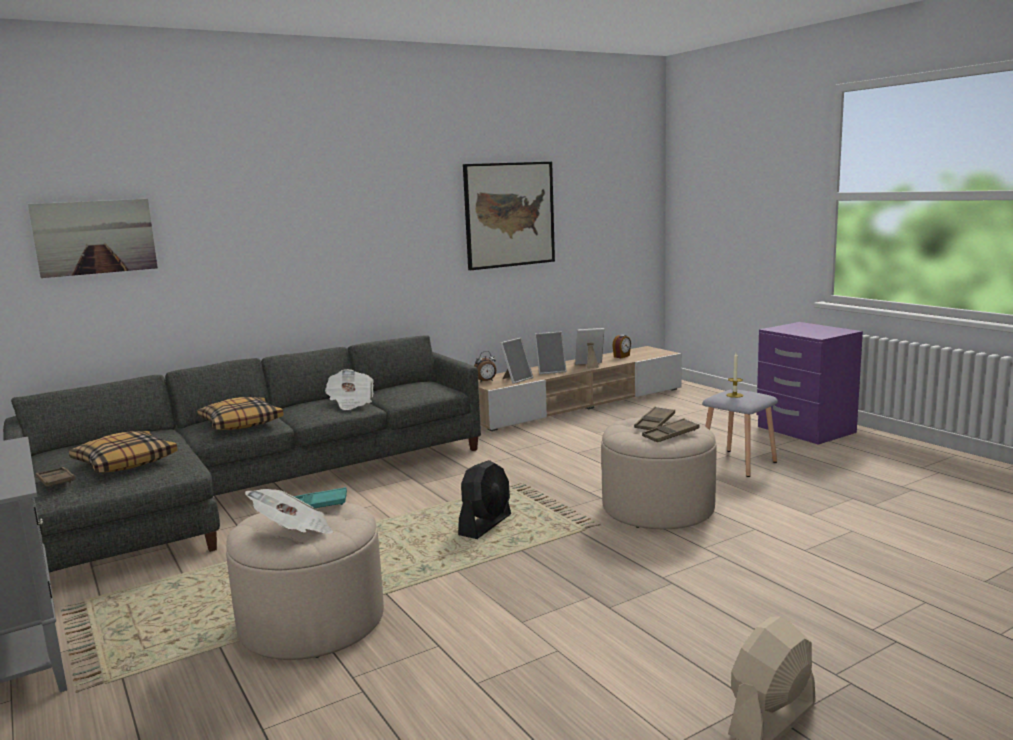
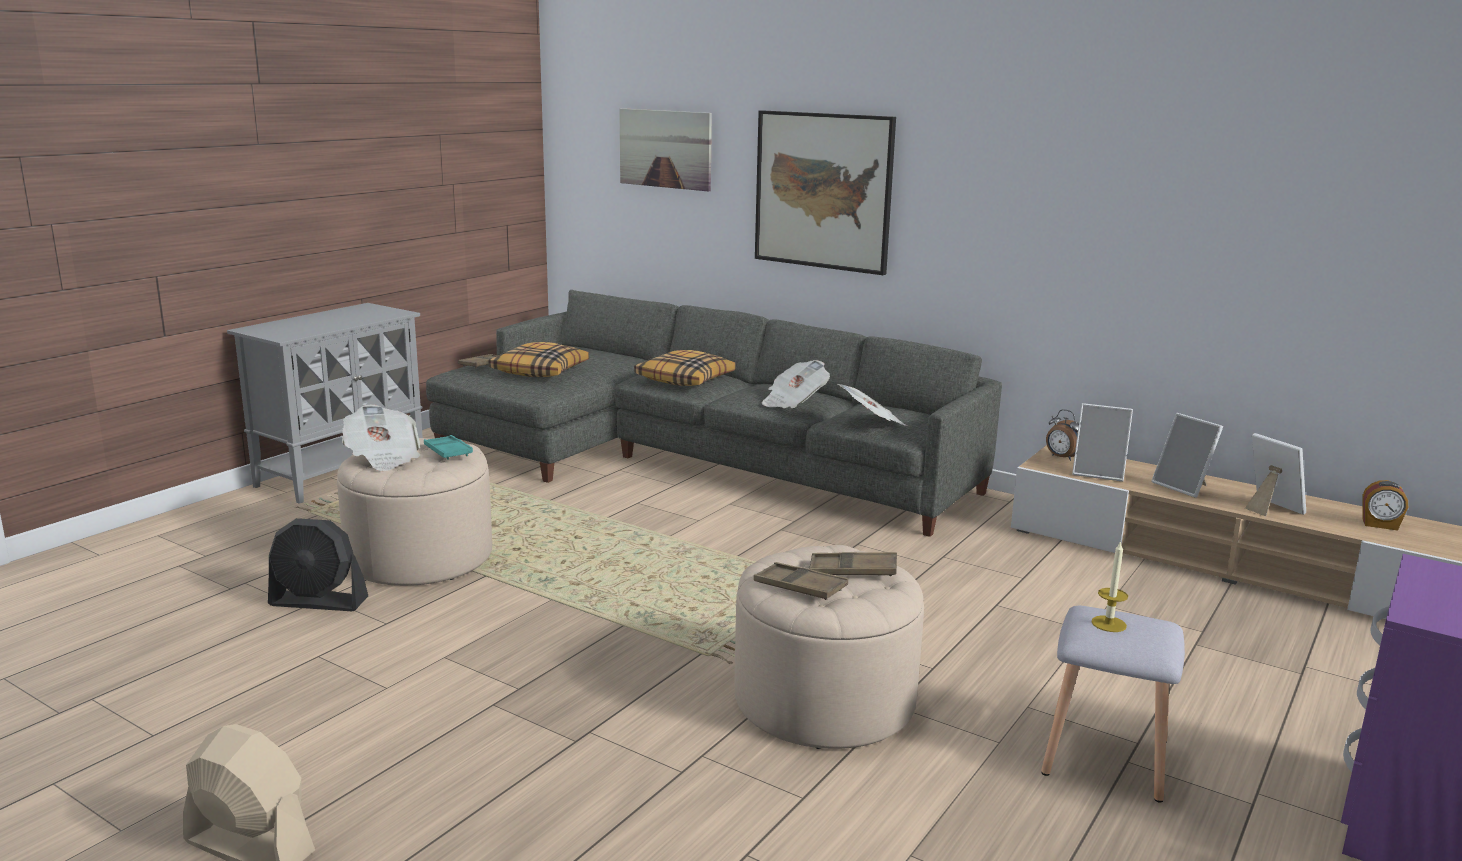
camera: 65 degrees right, 5 degrees up
(422, 392) = (872, 423): none -> newspaper
(485, 525) = (681, 590): black fan -> black fan (319, 602)
(509, 215) = (1202, 196): picture -> picture (823, 191)

